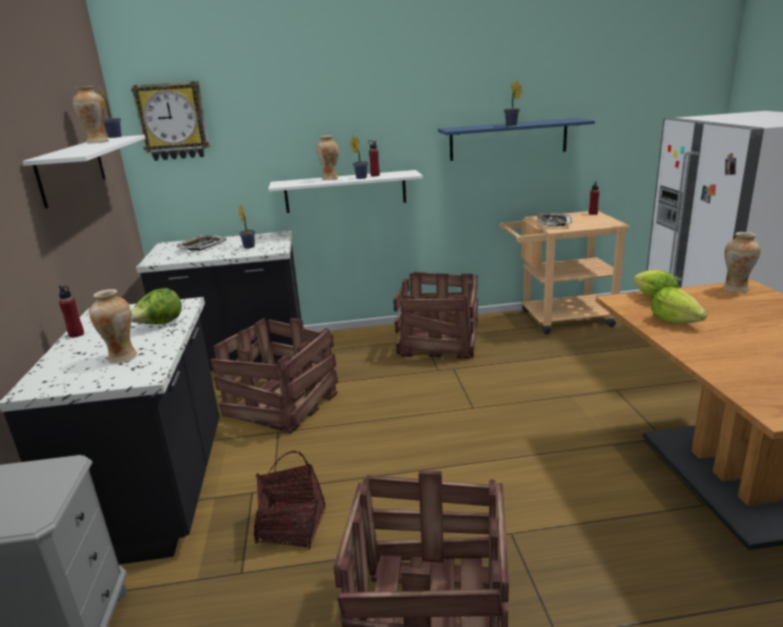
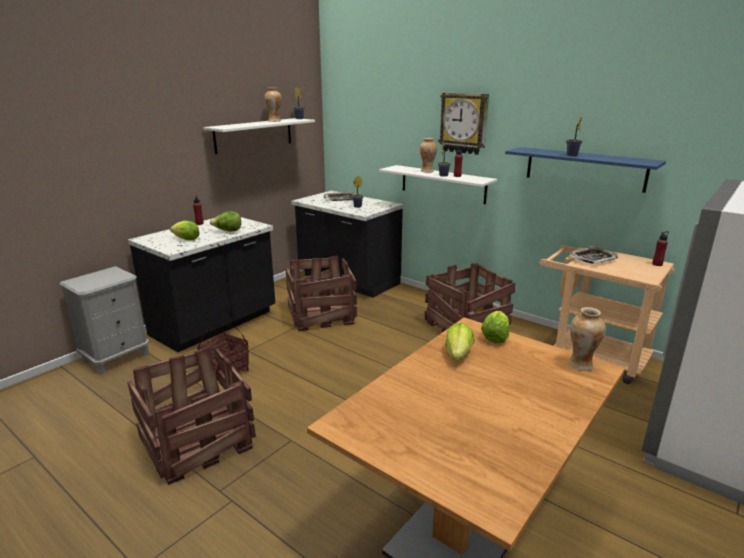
camera: 45 degrees right, 0 degrees up
(122, 357) = (186, 239): vase -> lettuce
(173, 121) = (349, 112): wall clock -> wall clock (464, 123)

